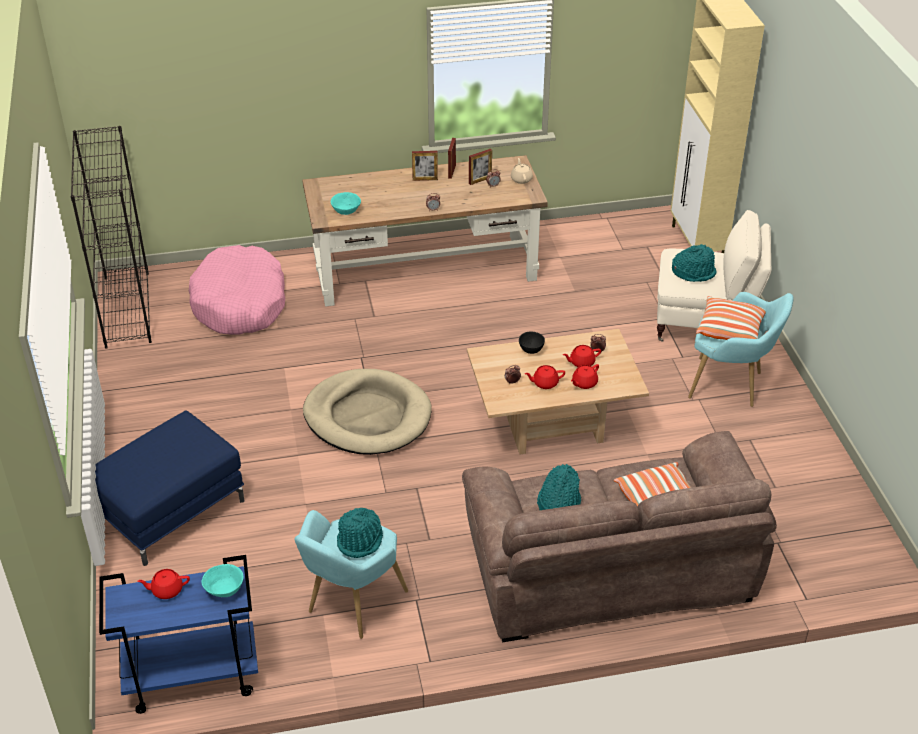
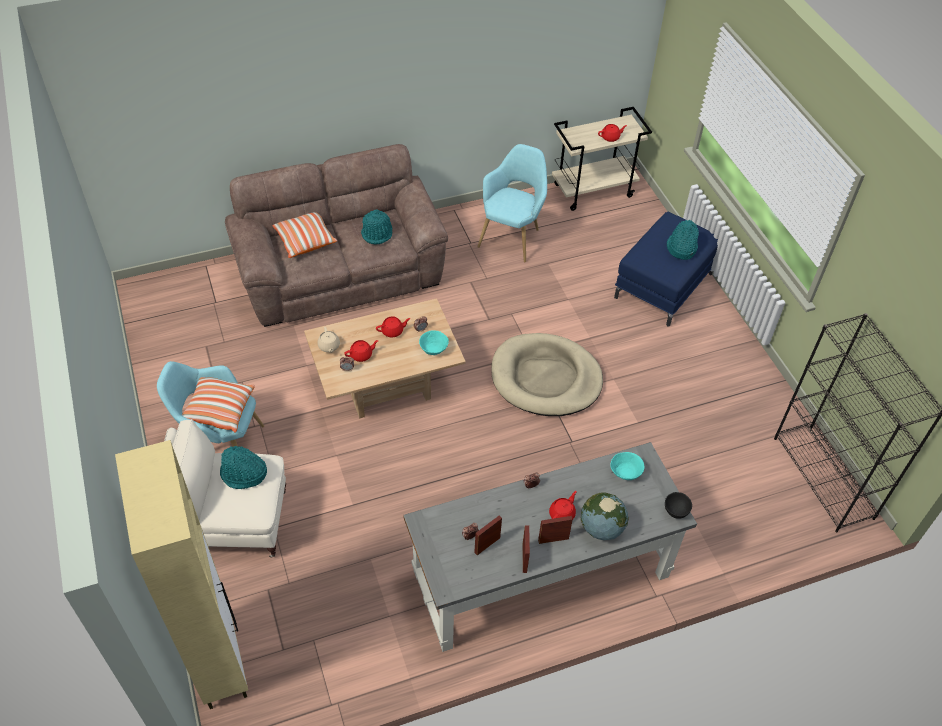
camera: 170 degrees right, 10 degrees up
(191, 678) = (593, 190): blue cart -> beige cart
(225, 589) = (576, 140): turquoise bowl -> turquoise bowl (433, 349)
(240, 303) = (717, 498): pink dog bed -> none
(360, 540) = (508, 203): turquoise hat -> turquoise hat (681, 247)
(383, 182) = (601, 528): none -> globe
(426, 269) = (540, 575): brown desk -> grey desk
(521, 179) = (437, 553): beige teapot -> beige teapot (329, 346)
(531, 350) = (407, 363): black bowl -> black bowl (676, 511)
(584, 383) = (359, 334): red teapot -> red teapot (562, 514)

